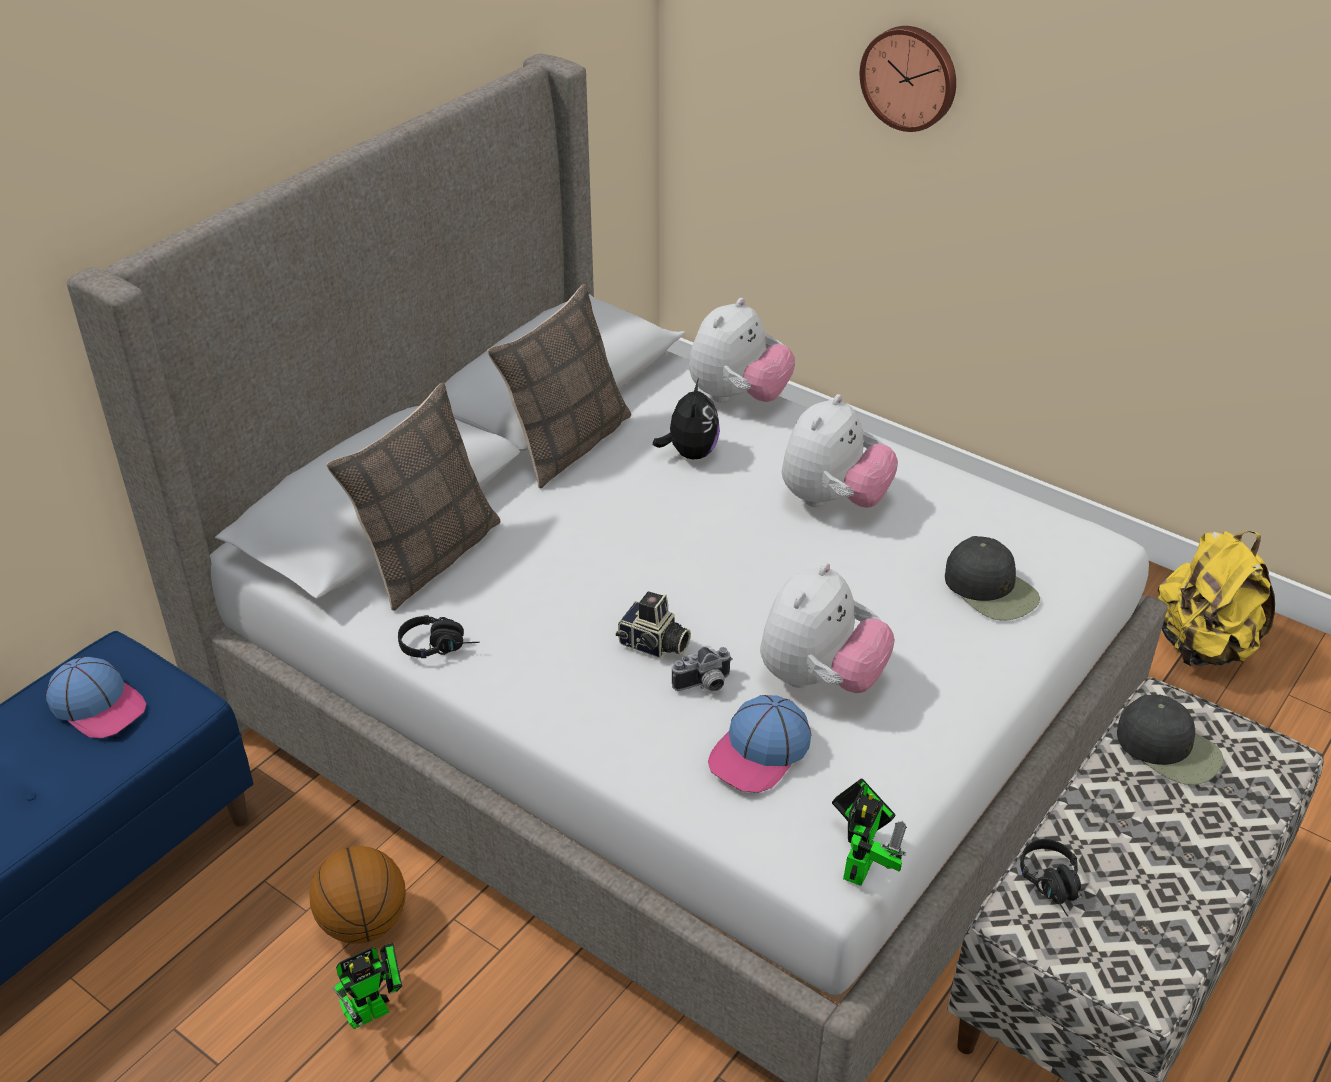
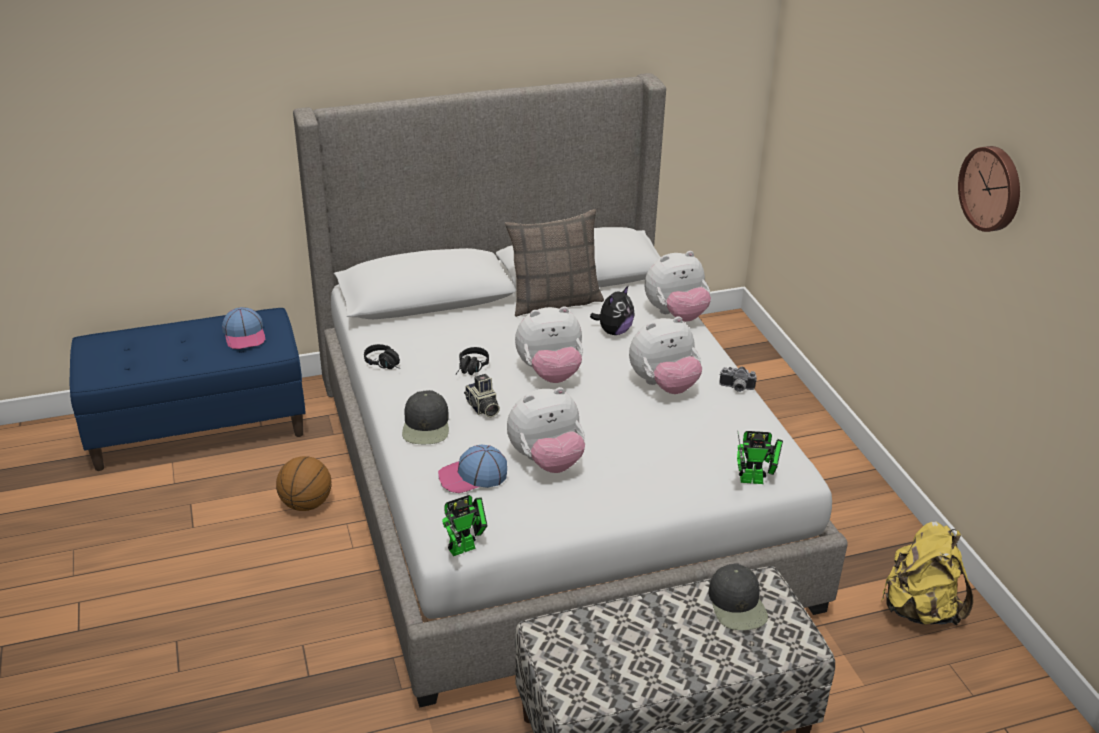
camera: 35 degrees right, 5 degrees down
(376, 1010) = (275, 542): toy robot -> toy robot (756, 480)
(428, 556) = (426, 324): pillow -> none
(681, 551) = (550, 374): none -> plush toy
(704, 685) = (483, 436): camera -> camera (736, 388)
(910, 77) = (869, 148): wall clock -> wall clock (992, 188)
(991, 589) = (697, 464): black cap -> black cap (426, 426)
(1054, 887) = (584, 629): black headphones -> black headphones (471, 369)

